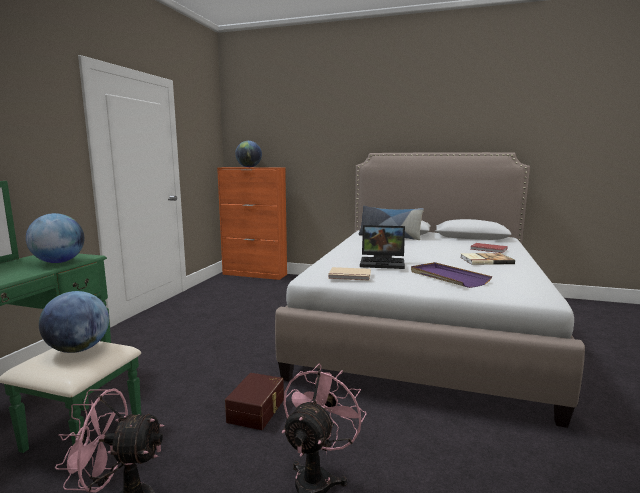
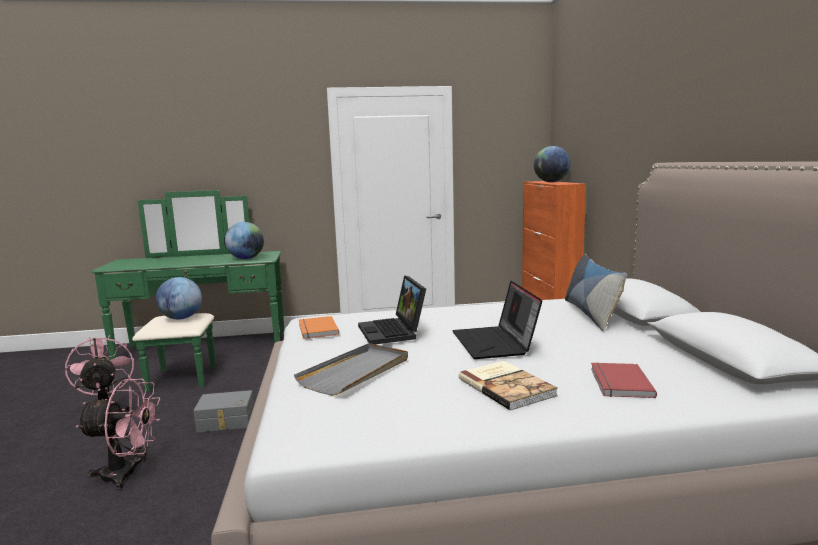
camera: 65 degrees right, 0 degrees up
(257, 410) = (226, 422): brown storage box -> grey storage box
(350, 276) = (316, 329): beige book -> orange book
(423, 253) = (495, 343): none -> laptop
(448, 277) = (356, 372): purple tray -> grey tray

